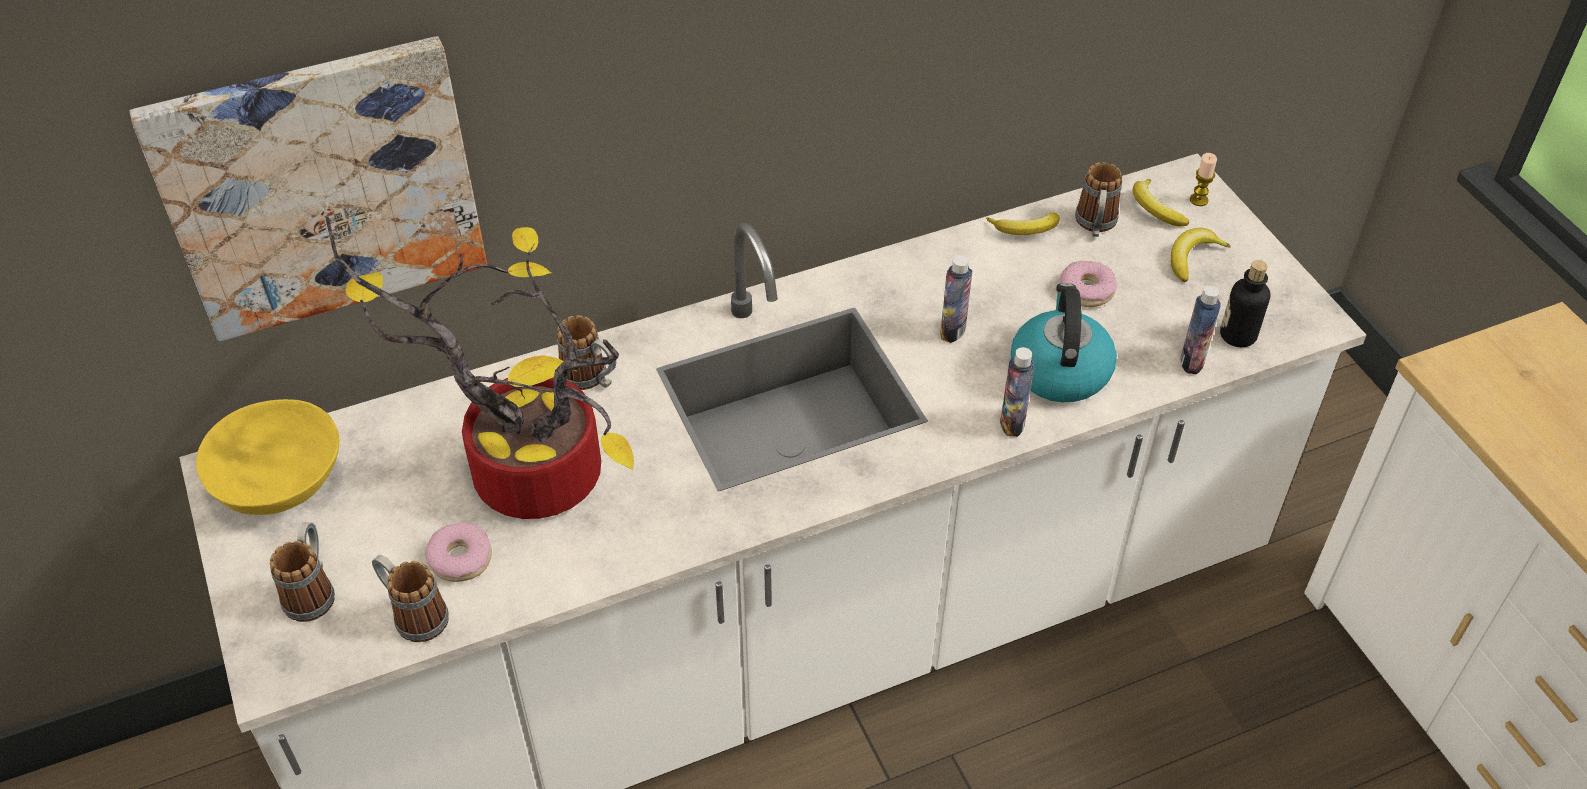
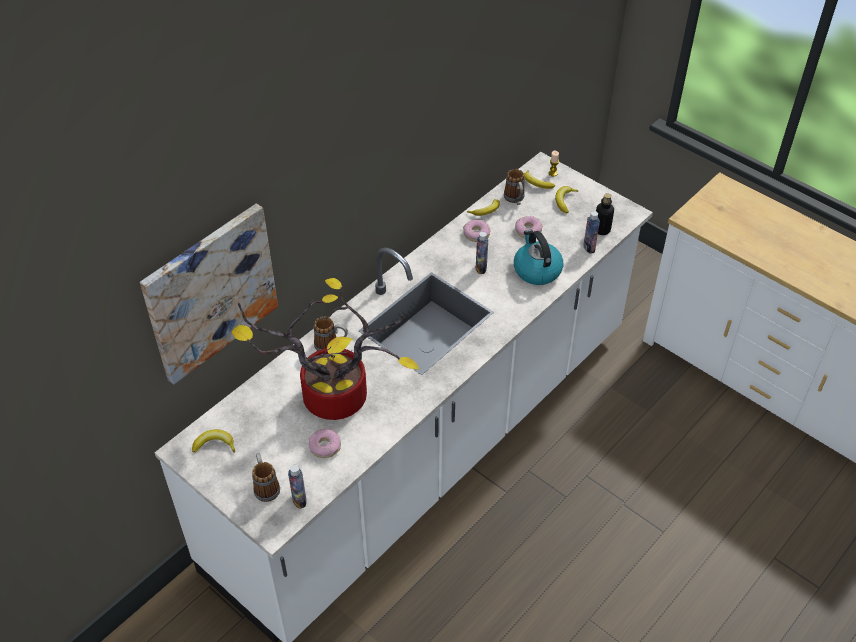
camera: 25 degrees left, 0 degrees up
(281, 482) = (215, 445): yellow bowl -> banana
(413, 615) = (320, 478): mug -> none
(982, 265) = (476, 234): none -> donut
(1012, 422) = (530, 300): bottle -> bottle (299, 500)

